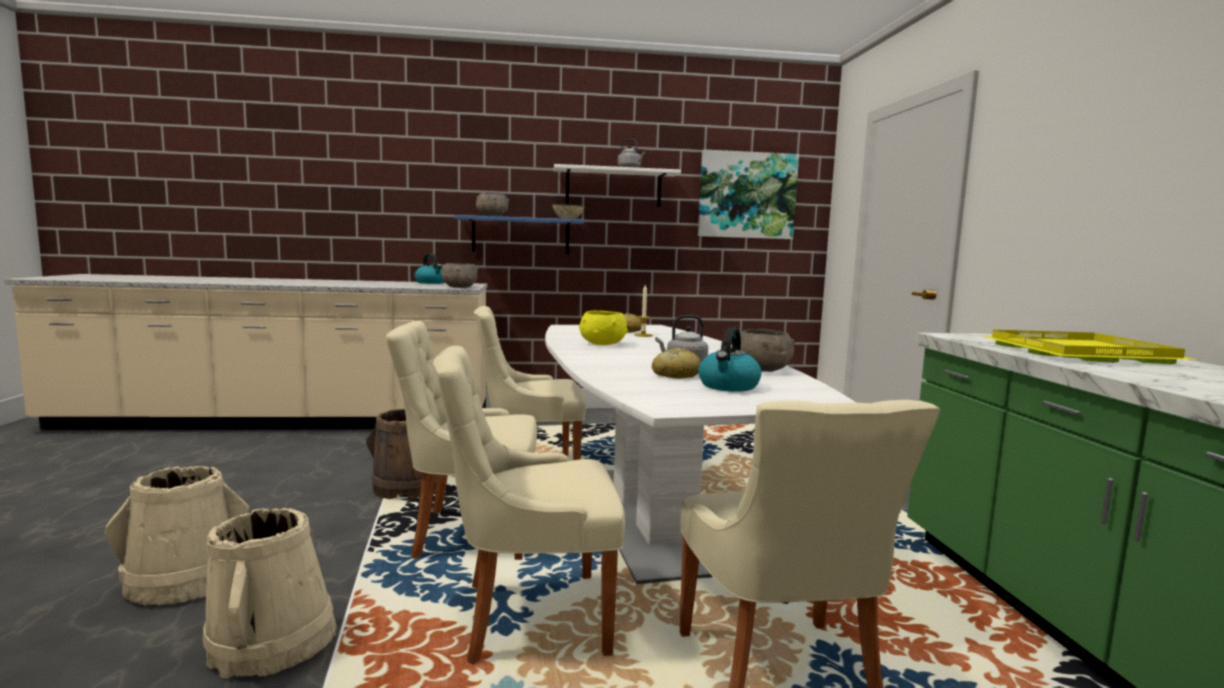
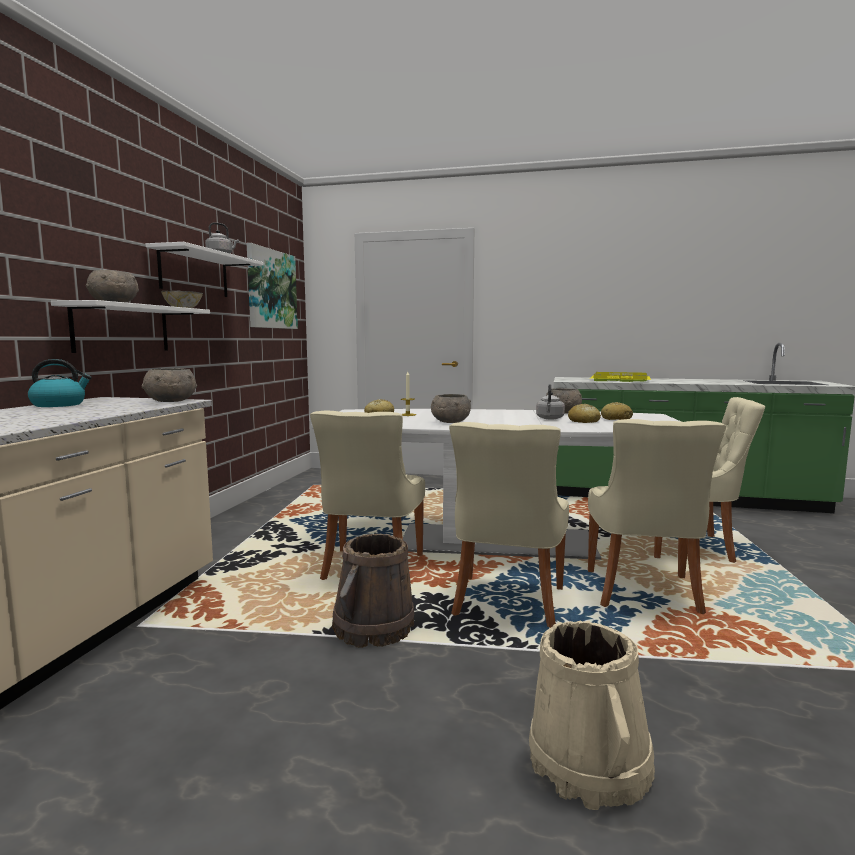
camera: 70 degrees left, 0 degrees up
(272, 642) = (699, 690): beige bucket -> none
(521, 235) = (122, 329): blue shelf -> white shelf
(602, 344) = (450, 422): yellow bowl -> grey bowl
(728, 386) = (616, 419): kettle -> bread

